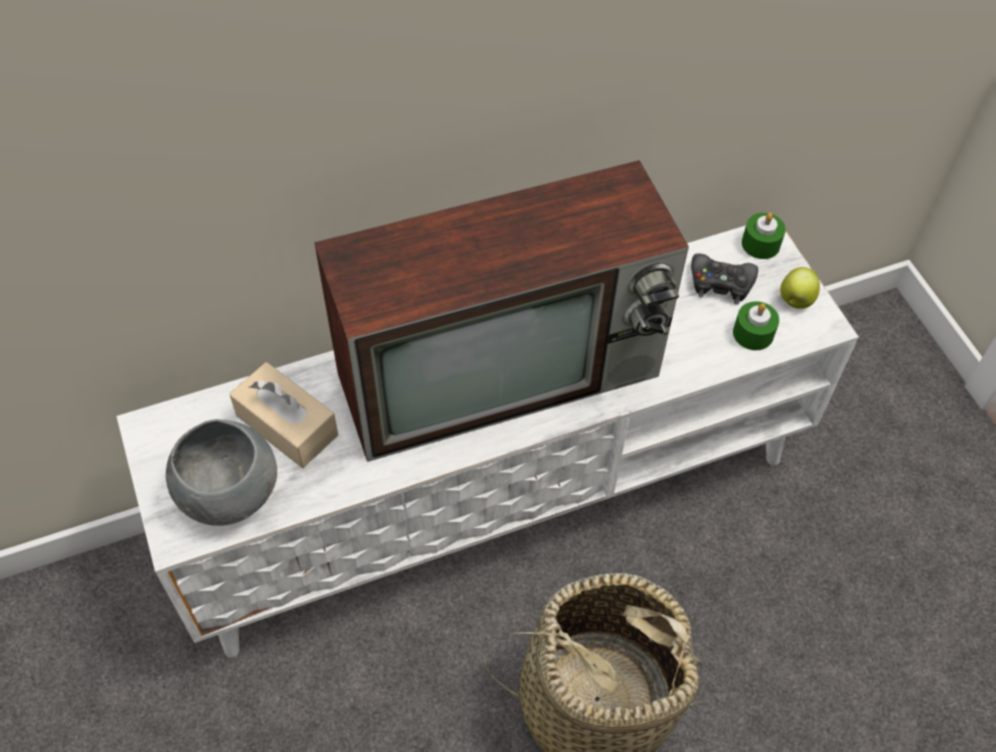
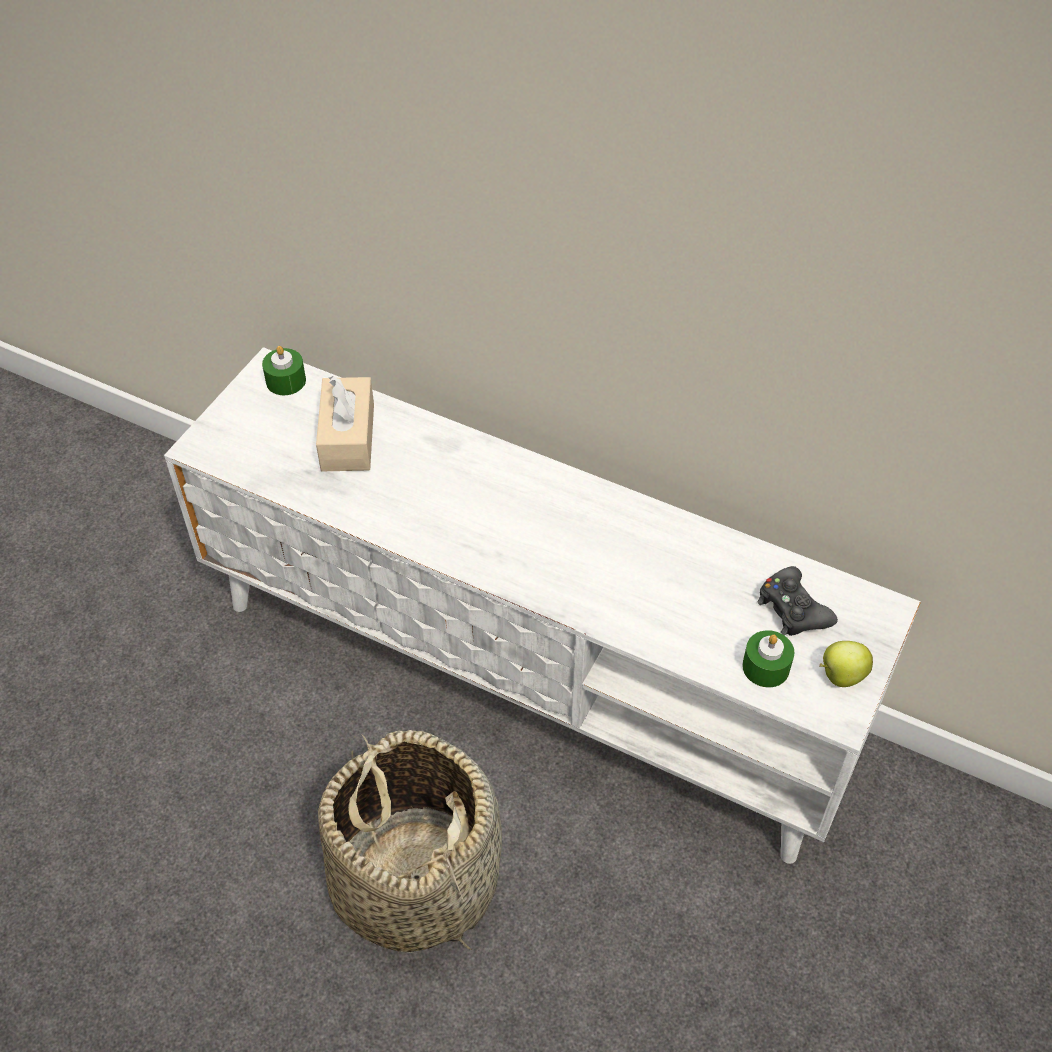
camera: 50 degrees right, 5 degrees down
(228, 493) = (260, 447): grey bowl -> none
(503, 371) = (533, 526): television -> none
(760, 244) = (873, 610): green candle -> green candle (286, 381)

